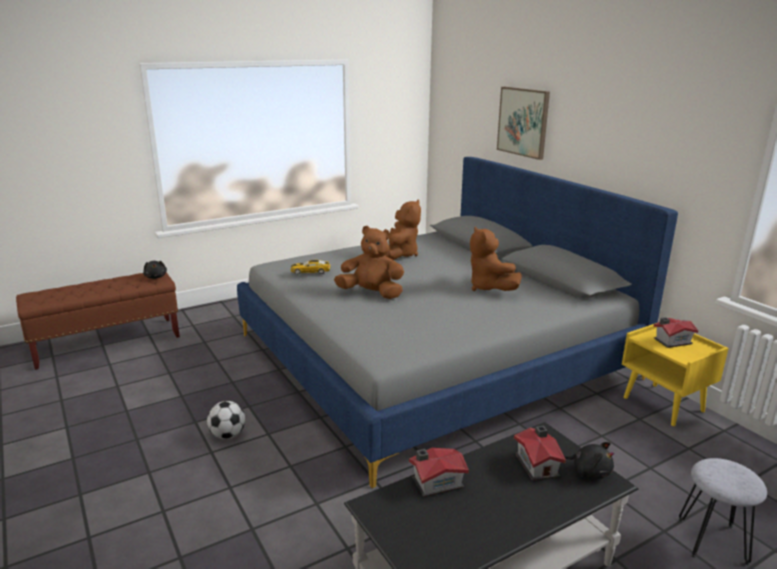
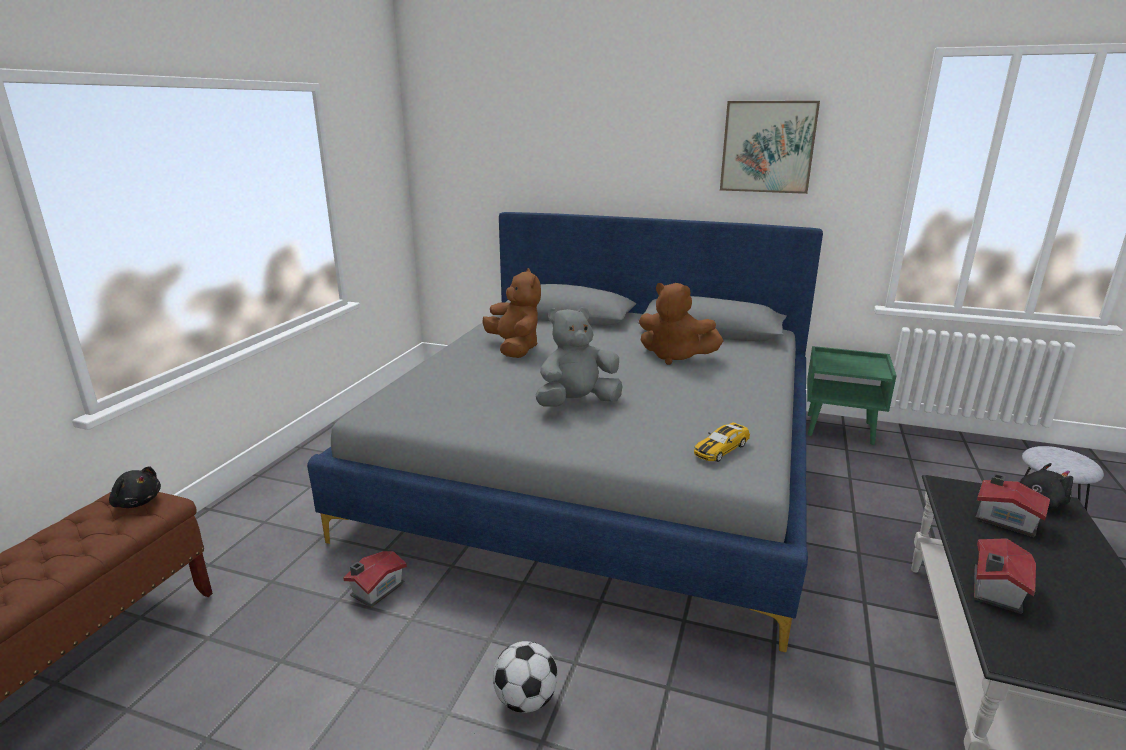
camera: 40 degrees left, 0 degrees up
(310, 271) = (456, 400): toy car -> toy car (720, 449)
(371, 294) = (577, 403): brown plush toy -> grey plush toy
(523, 122) = (585, 158): picture -> picture (767, 147)
(664, 404) = (840, 429): yellow nightstand -> green nightstand
(671, 341) = (845, 362): toy house -> toy house (375, 590)

